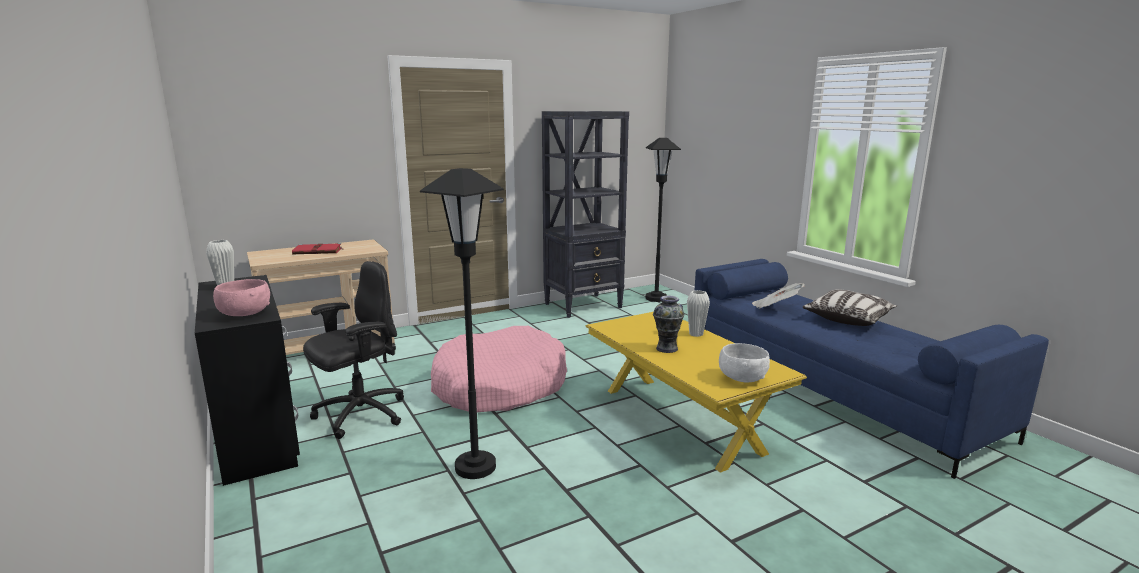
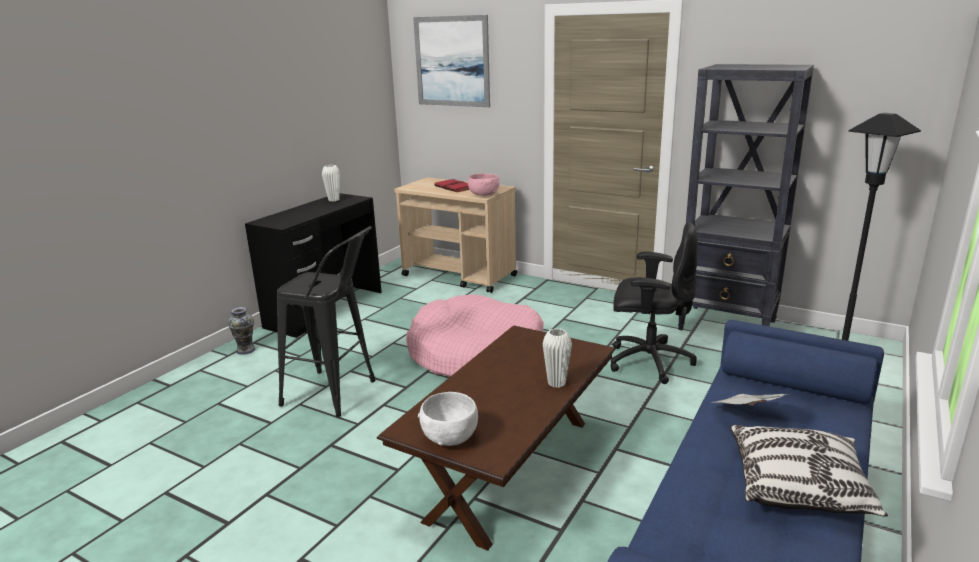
camera: 60 degrees right, 5 degrees up
(244, 314) = (285, 220): pink bowl -> pink bowl (483, 195)
(273, 111) = (452, 61): none -> picture
(359, 415) = (375, 326): black office chair -> black office chair (648, 361)
(475, 467) = (337, 395): black floor lamp -> black stool
(667, 348) = (491, 378): vase -> vase (245, 350)
(681, 419) = (511, 468): yellow coffee table -> brown coffee table

